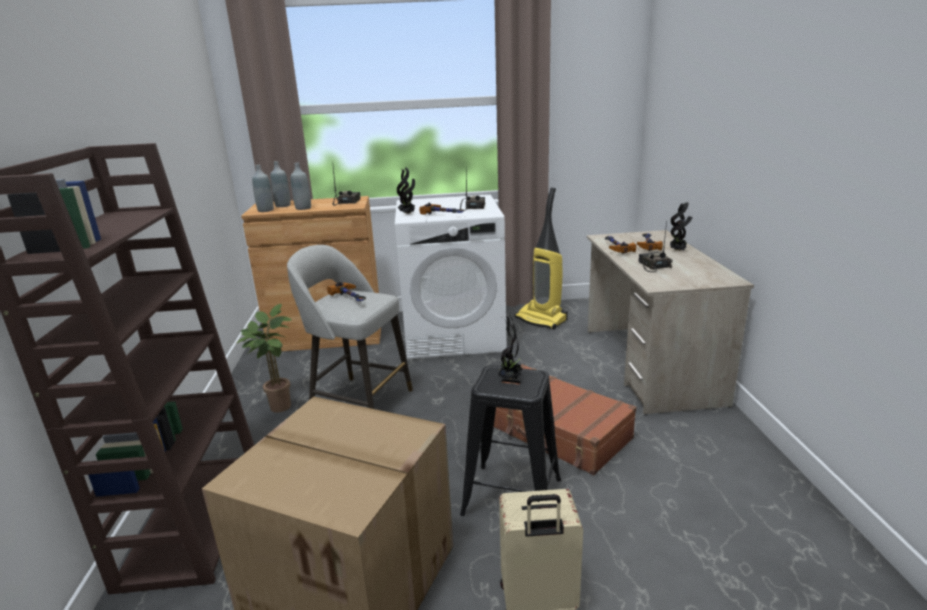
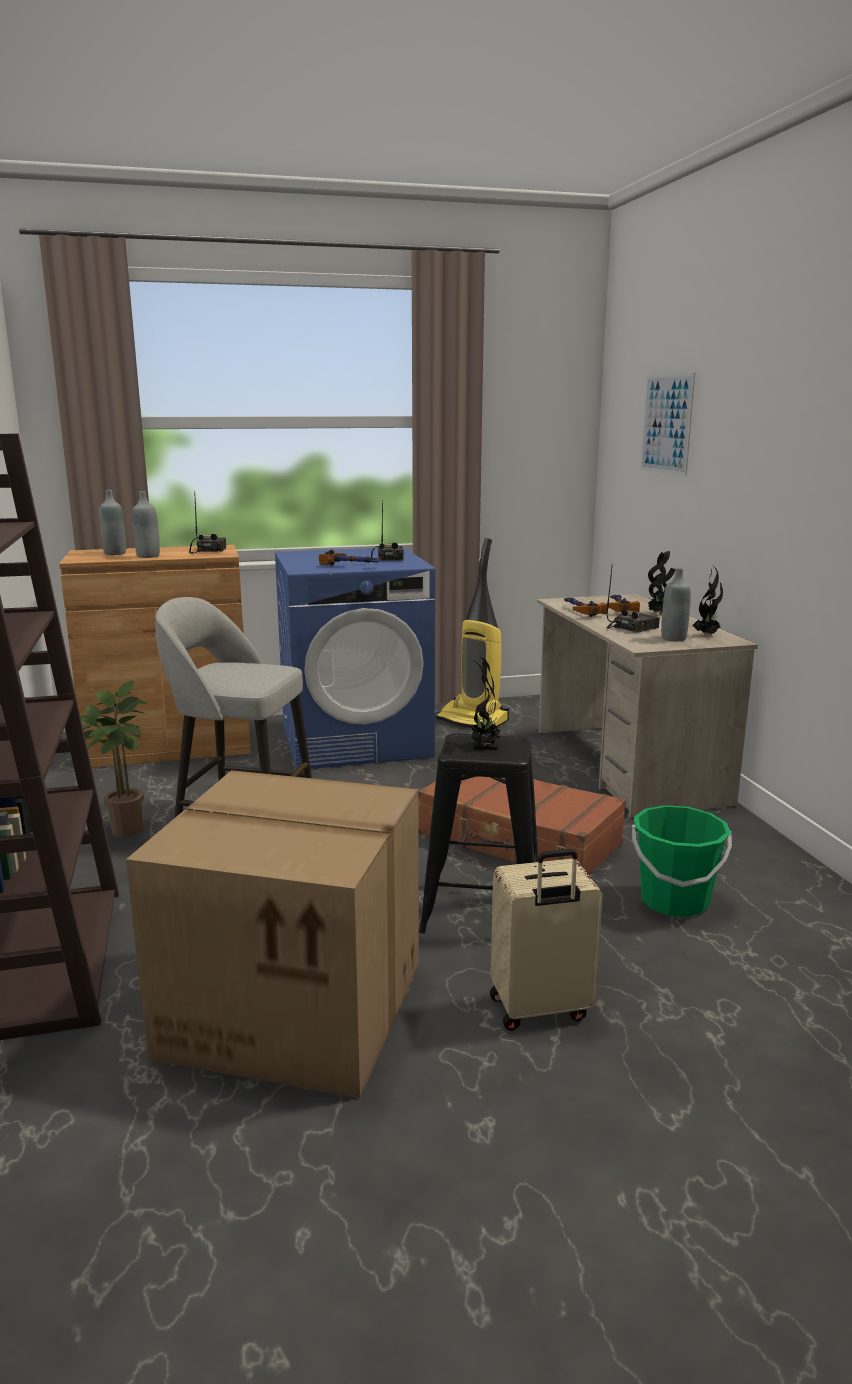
camera: 10 degrees left, 5 degrees down
(265, 210) = (93, 558): grey bottle -> grey bottle (673, 638)
(351, 299) = (240, 670): hammer -> none
(408, 214) = (300, 565): potted plant -> potted plant (707, 635)
(454, 335) = (356, 741): white washing machine -> blue washing machine
(653, 266) = (632, 628): radio -> radio turned 75 degrees clockwise
(666, 499) = (674, 901): none -> green bucket
(691, 98) = (666, 424): none -> picture

